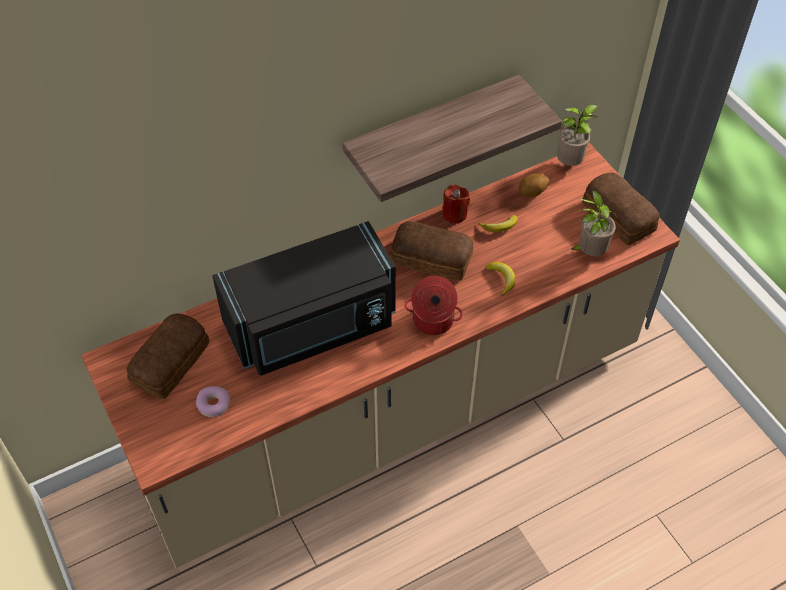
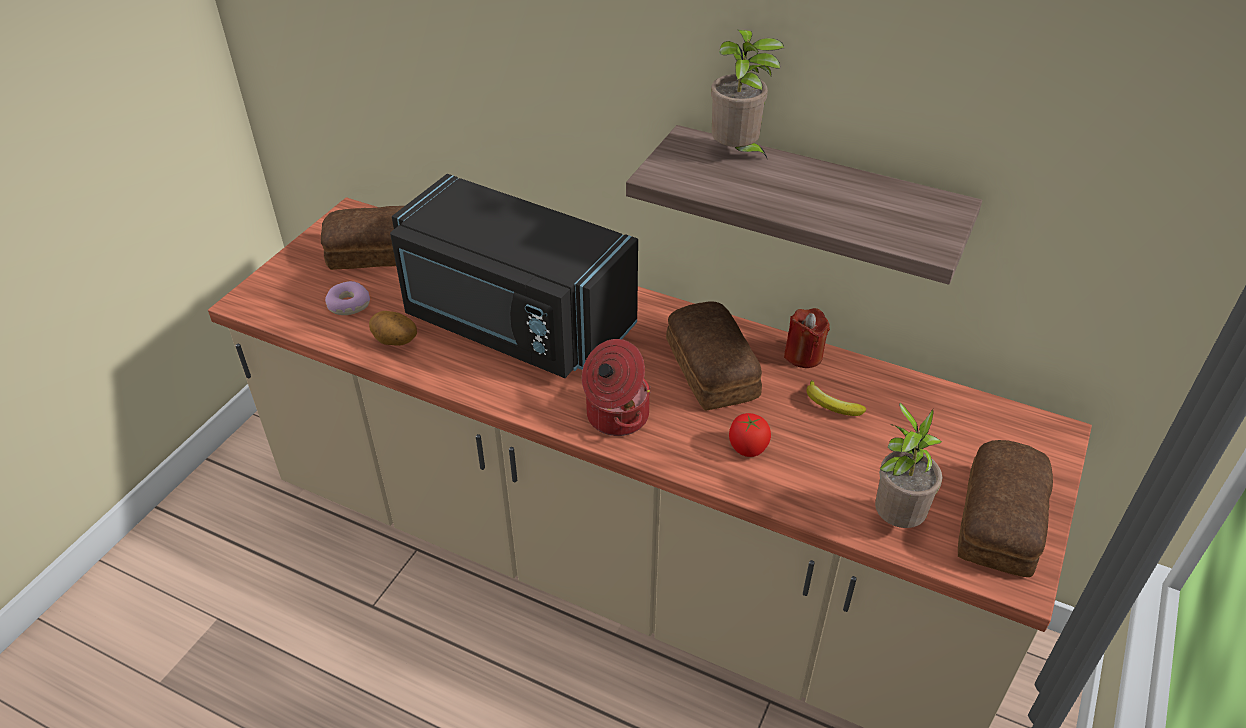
camera: 55 degrees right, 10 degrees down
(501, 279) = (747, 448): banana -> tomato
(532, 192) = (927, 409): potato -> potato (395, 342)
(570, 164) = (1026, 423): potted plant -> potted plant (737, 154)

